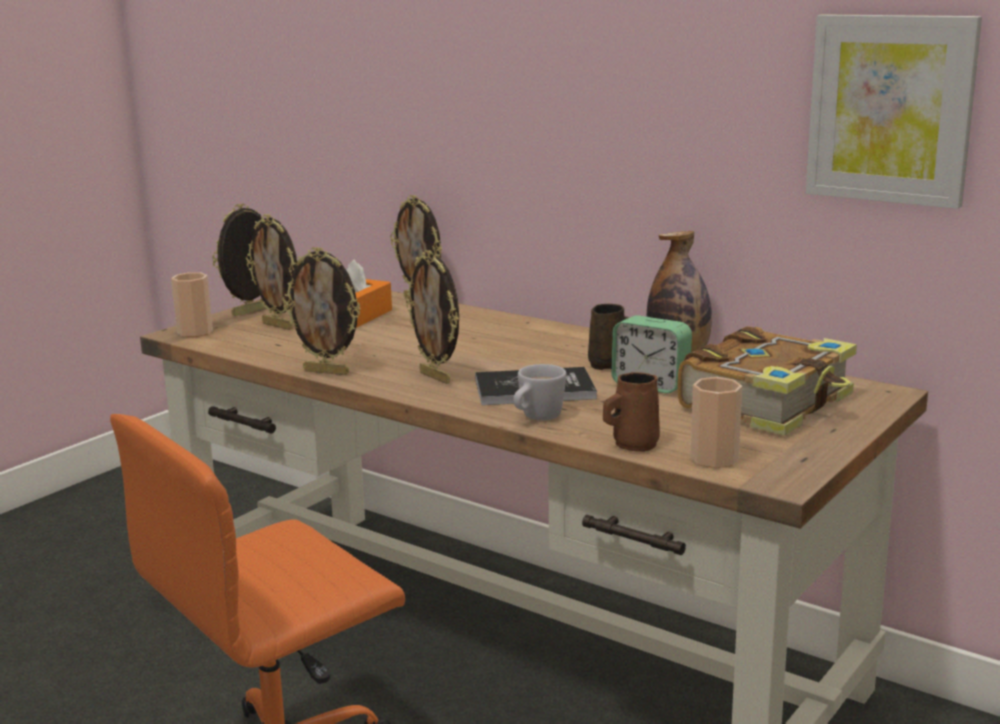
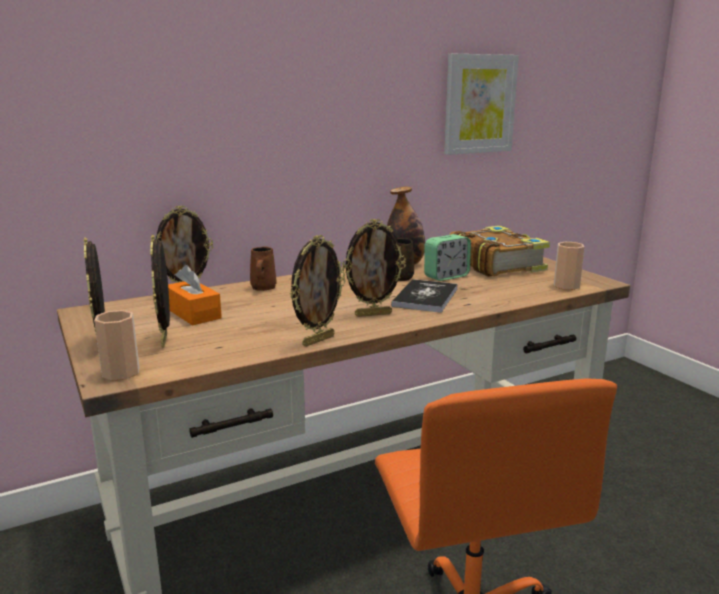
camera: 65 degrees left, 0 degrees up
(279, 326) = (166, 340): picture frame -> picture frame turned 105 degrees clockwise
(536, 418) = (477, 305): white mug -> none
(633, 445) = (536, 295): brown mug -> brown mug (263, 288)

